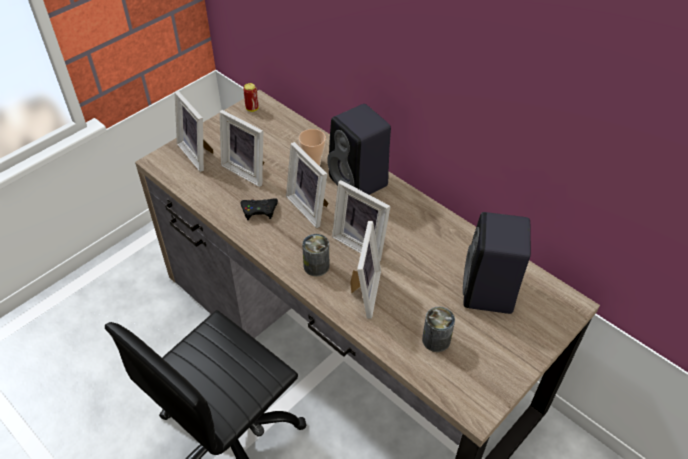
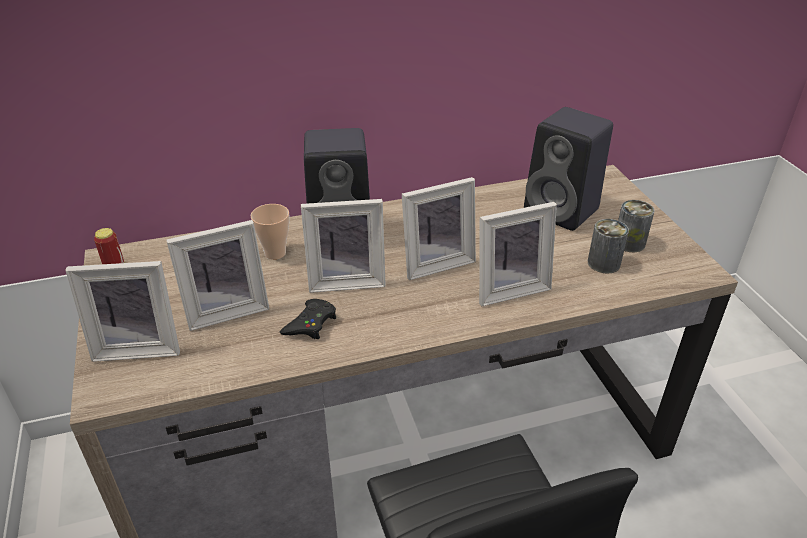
camera: 60 degrees left, 10 degrees down
(316, 266) = (444, 308): can -> can (629, 243)
(362, 292) = (509, 288): picture frame -> picture frame turned 120 degrees clockwise

